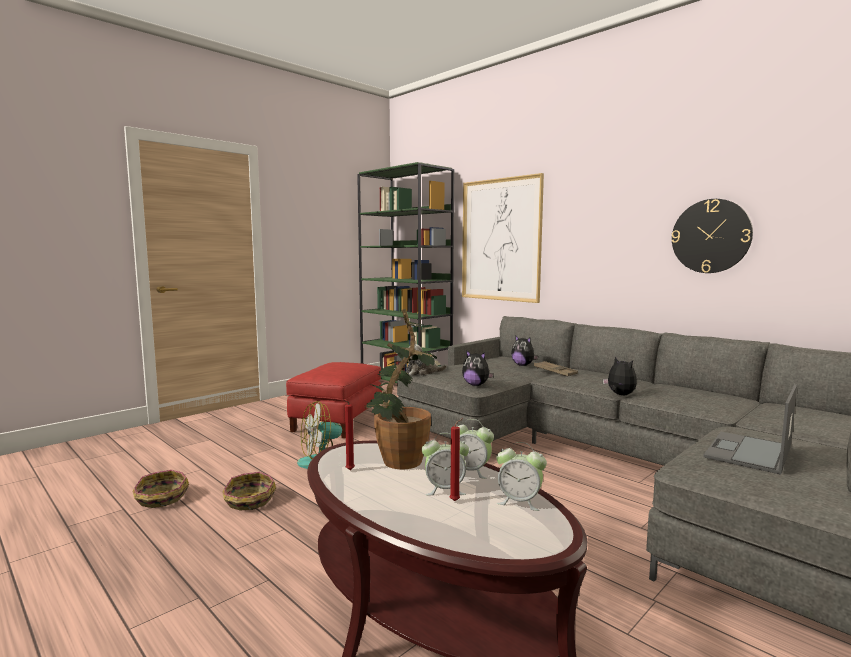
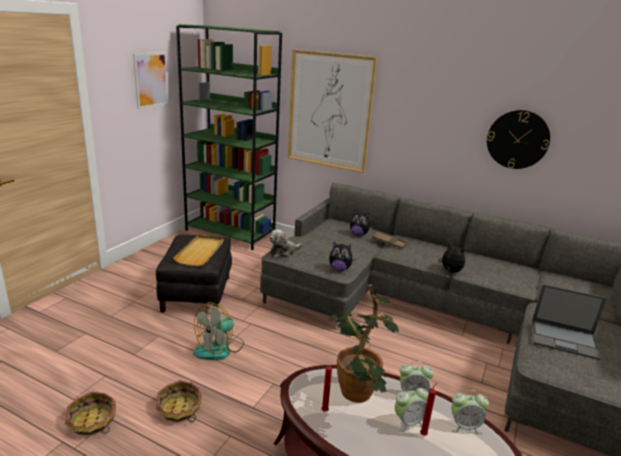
camera: 20 degrees left, 15 degrees up
(329, 221) = (151, 80): none -> picture
(337, 422) = (197, 293): red ottoman -> black ottoman
(338, 370) = (200, 252): none -> beige tray
(748, 453) = (564, 339): laptop -> laptop turned 90 degrees counterclockwise

